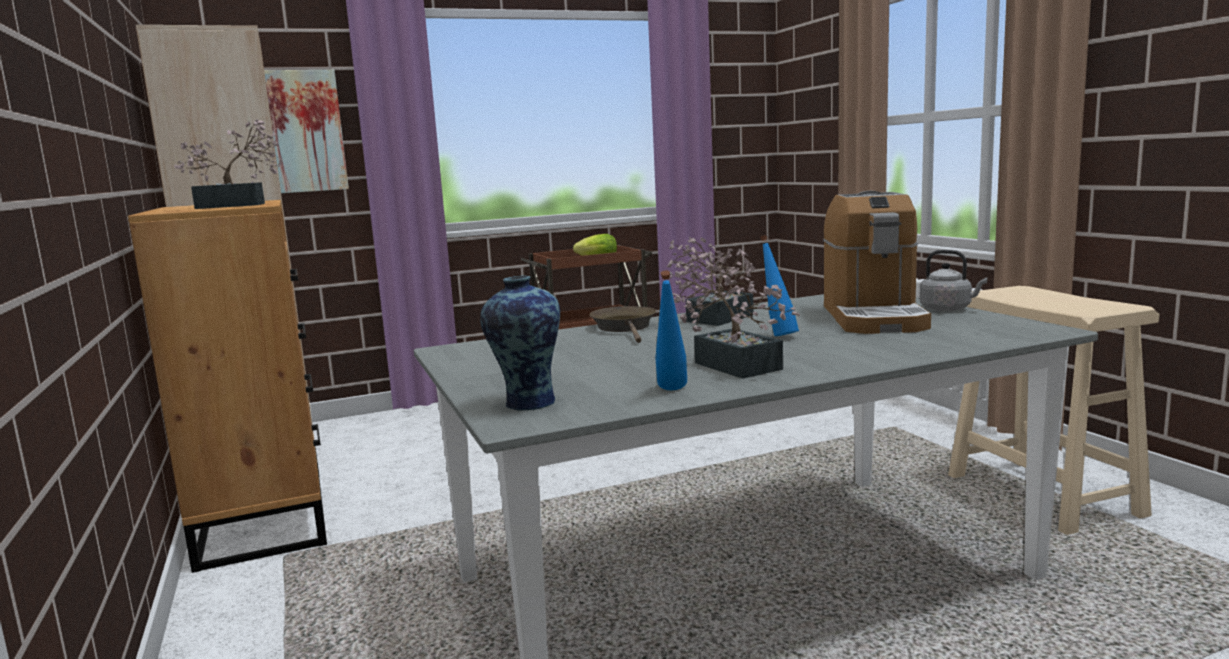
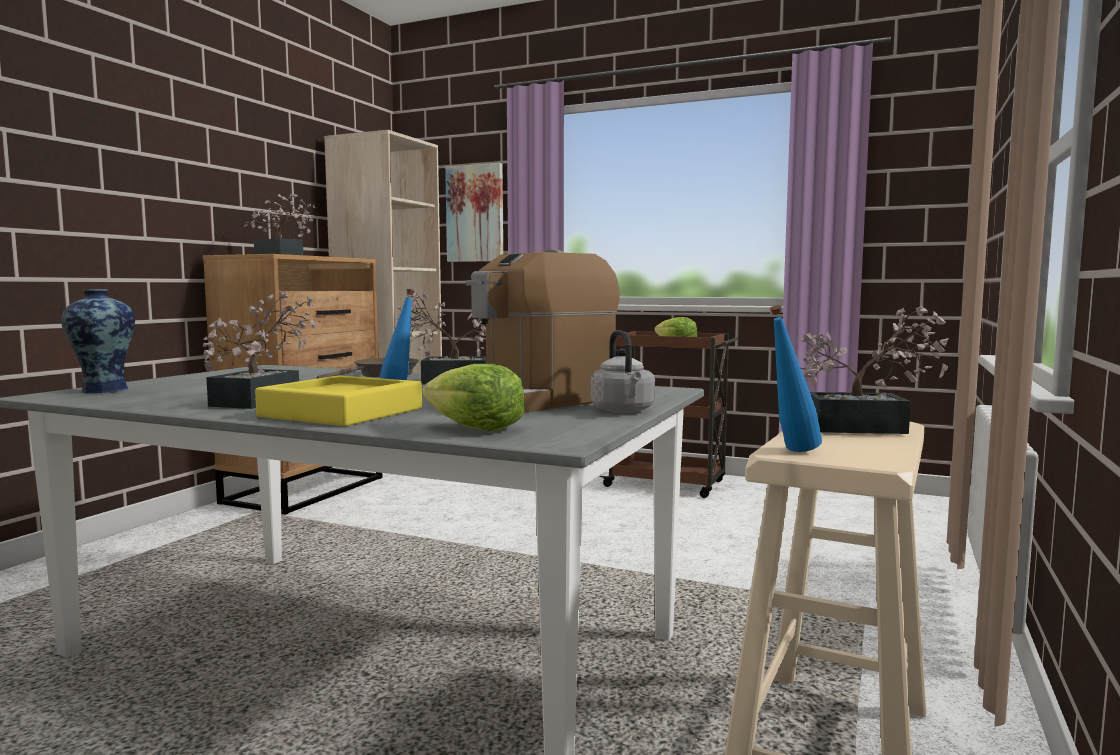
camera: 45 degrees right, 5 degrees down
(671, 391) = (152, 402): blue bottle -> blue bottle (790, 452)
(851, 352) = (342, 412): none -> yellow tray
(979, 336) = (475, 428): none -> lettuce
(1030, 292) = (867, 428): none -> potted plant

